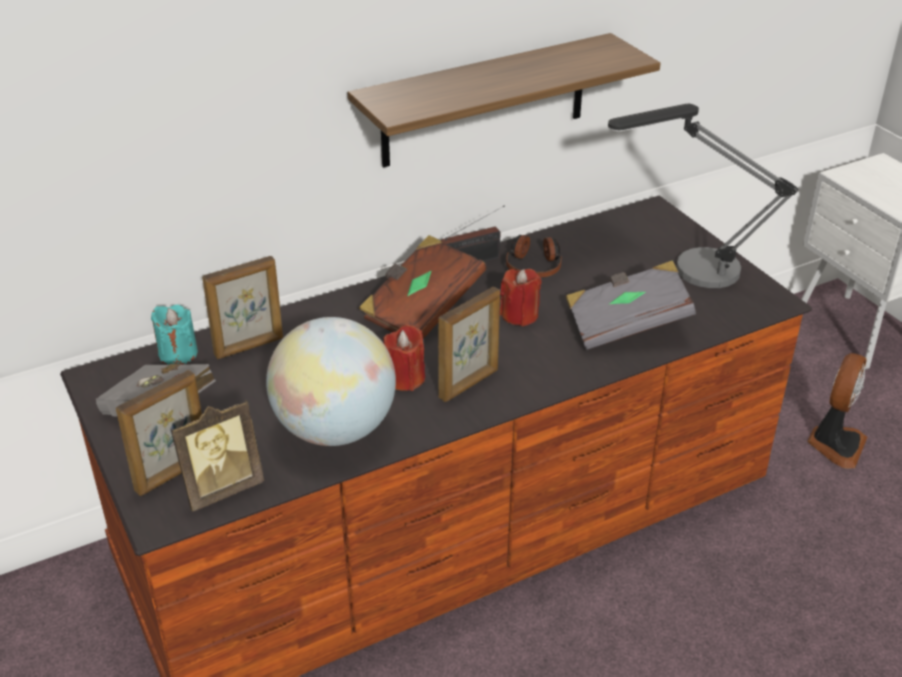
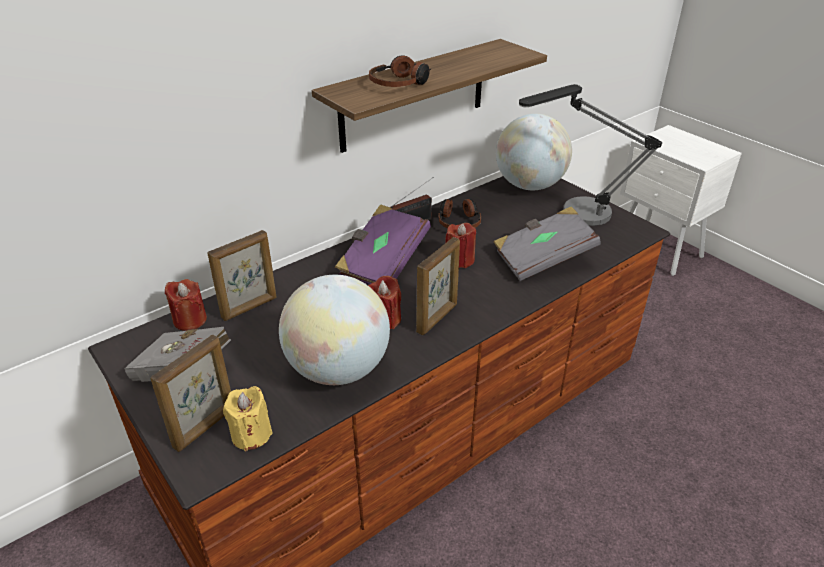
camera: 10 degrees left, 0 degrees up
(178, 353) = (190, 320): turquoise candle -> red candle
(221, 488) = (251, 434): picture frame -> yellow candle
(421, 309) = (382, 262): brown book -> purple book
(456, 91) = (400, 83): none -> headphones
(644, 225) = (529, 185): none -> globe
(835, 444) = (669, 330): fan -> none

